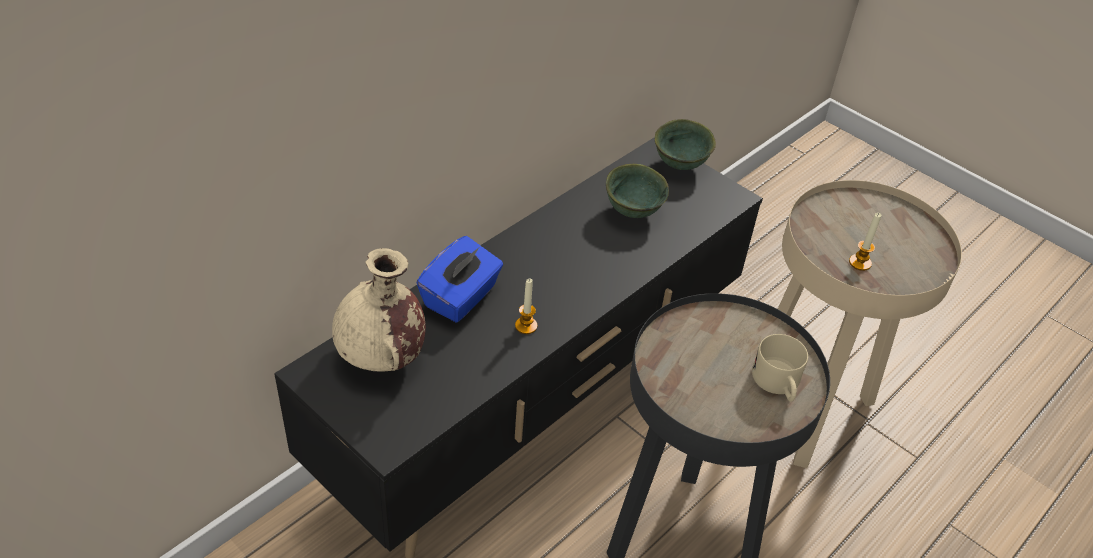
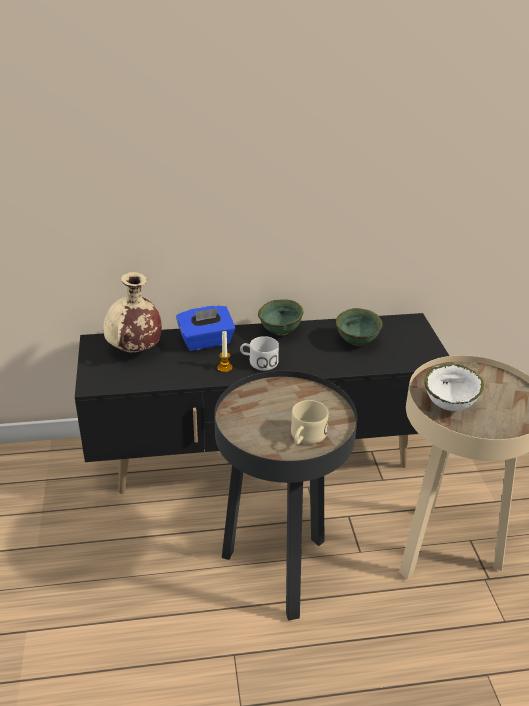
camera: 40 degrees right, 10 degrees down
(556, 296) = (258, 362): none -> white mug
(681, 165) = (420, 332): green bowl -> green bowl (281, 332)
(860, 263) = (450, 406): candle -> white bowl

